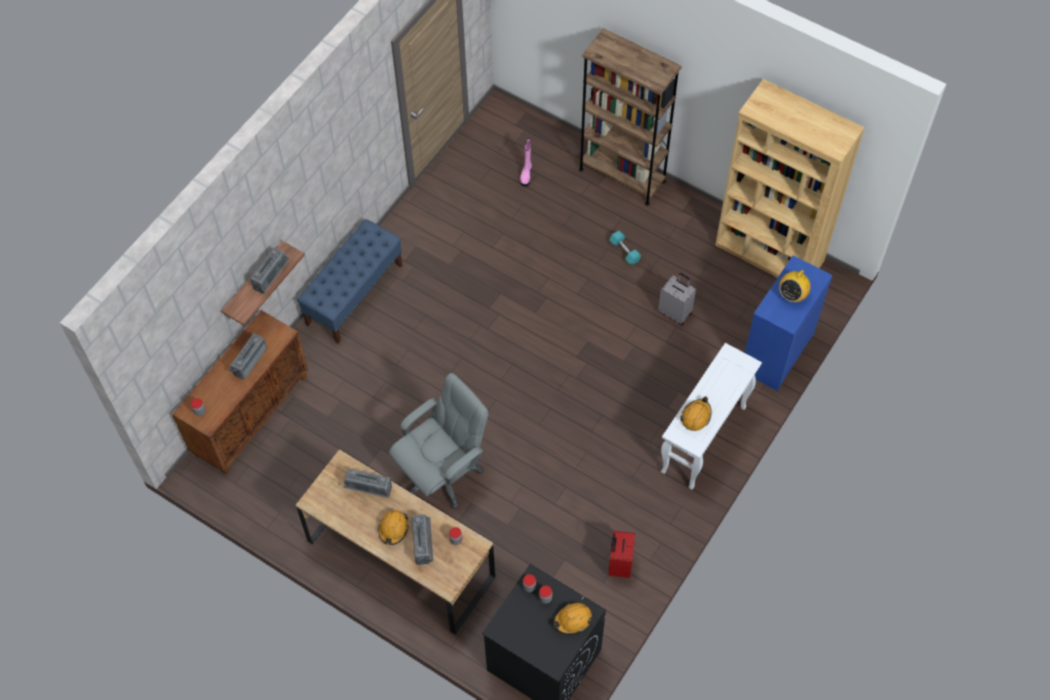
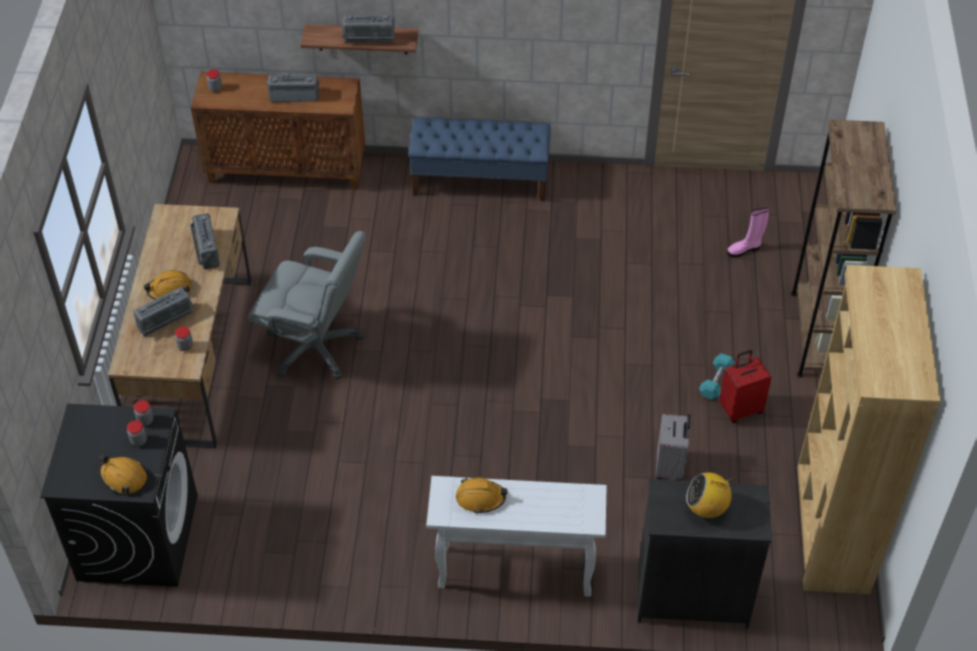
camera: 60 degrees right, 10 degrees down
(619, 564) = (296, 557): red suitcase -> red suitcase (740, 409)
(776, 353) = (692, 597): blue dresser -> black dresser

